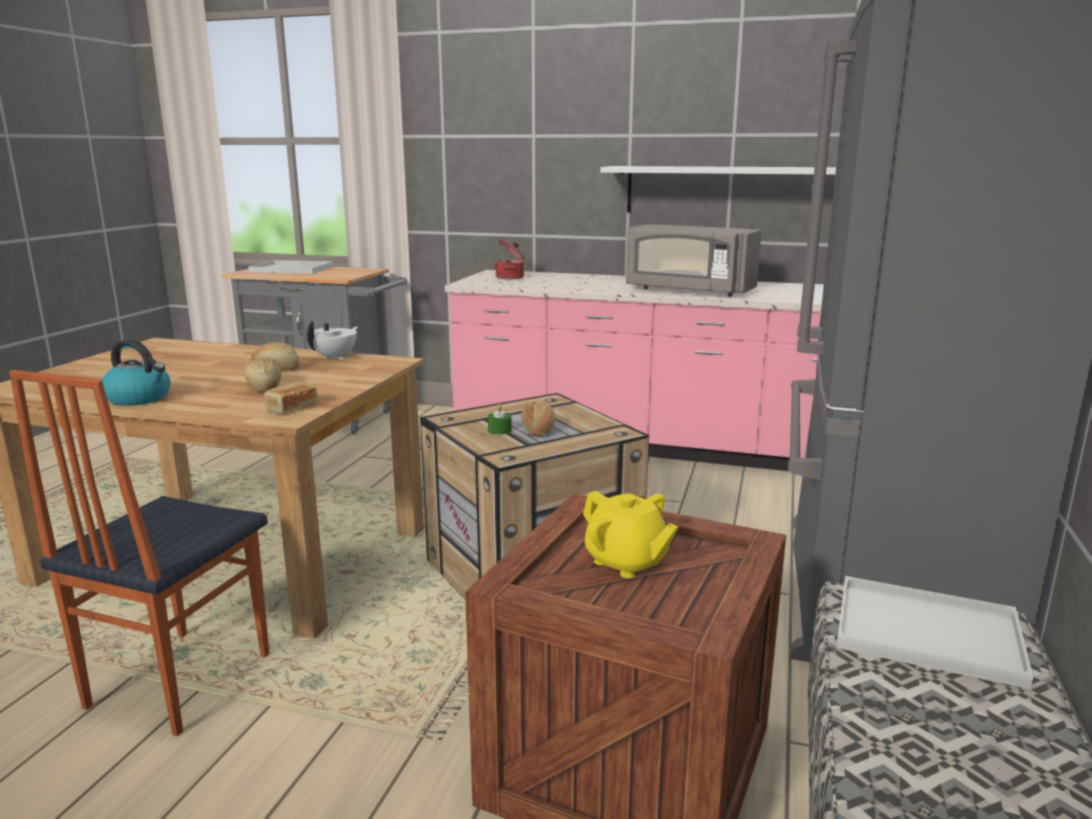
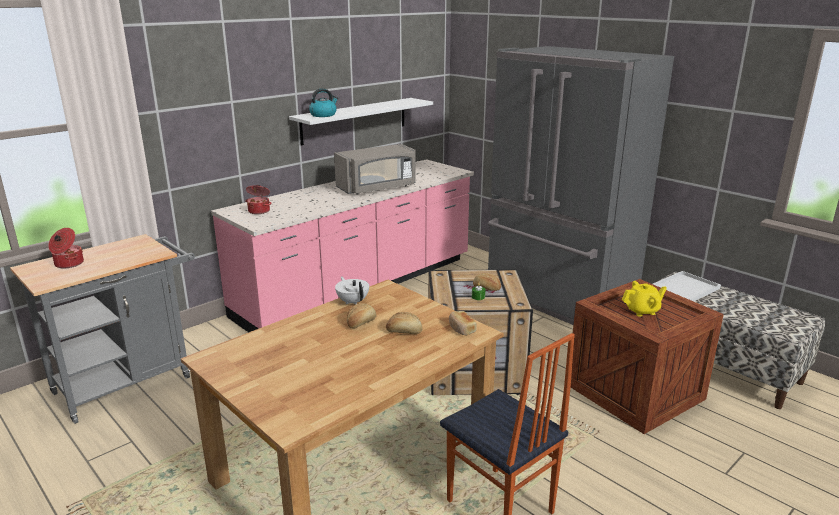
camera: 60 degrees left, 5 degrees up
(139, 398) = (387, 373): kettle -> kettle (323, 115)
(290, 269) = (68, 264): white tray -> cooking pot

